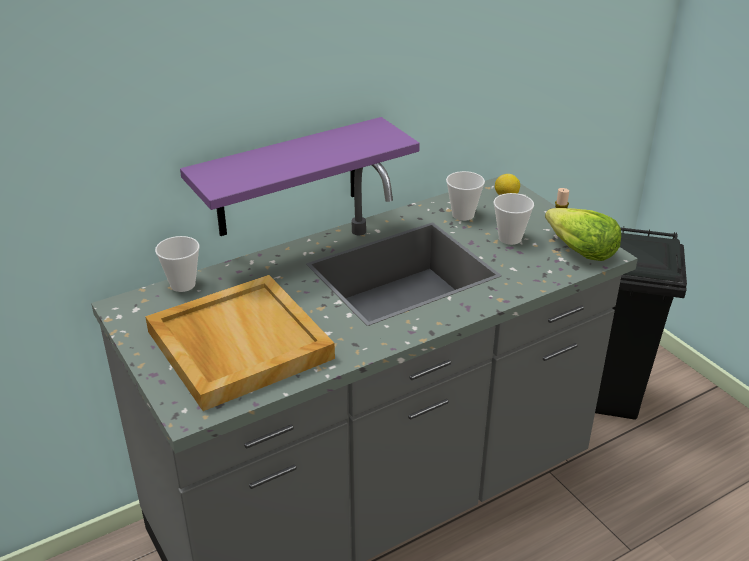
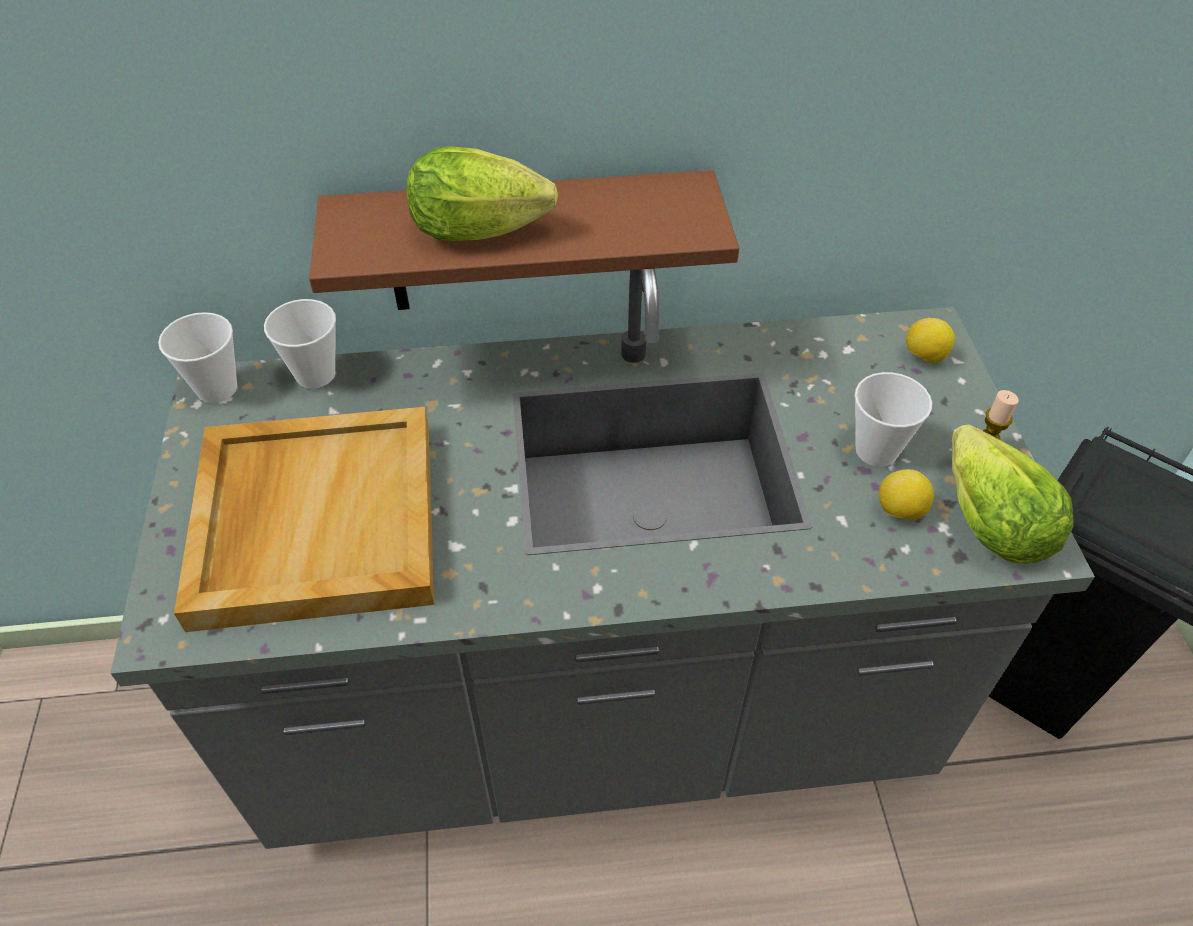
camera: 25 degrees right, 15 degrees up
(288, 162) = (487, 231): none -> lettuce
(288, 178) = (523, 242): purple shelf -> brown shelf
(463, 215) = (824, 373): cup -> cup (217, 388)
(537, 258) = (899, 511): none -> lemon

